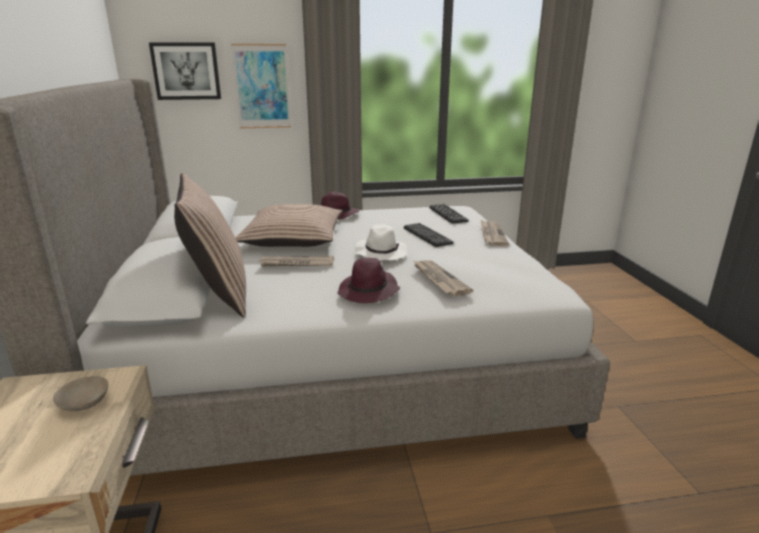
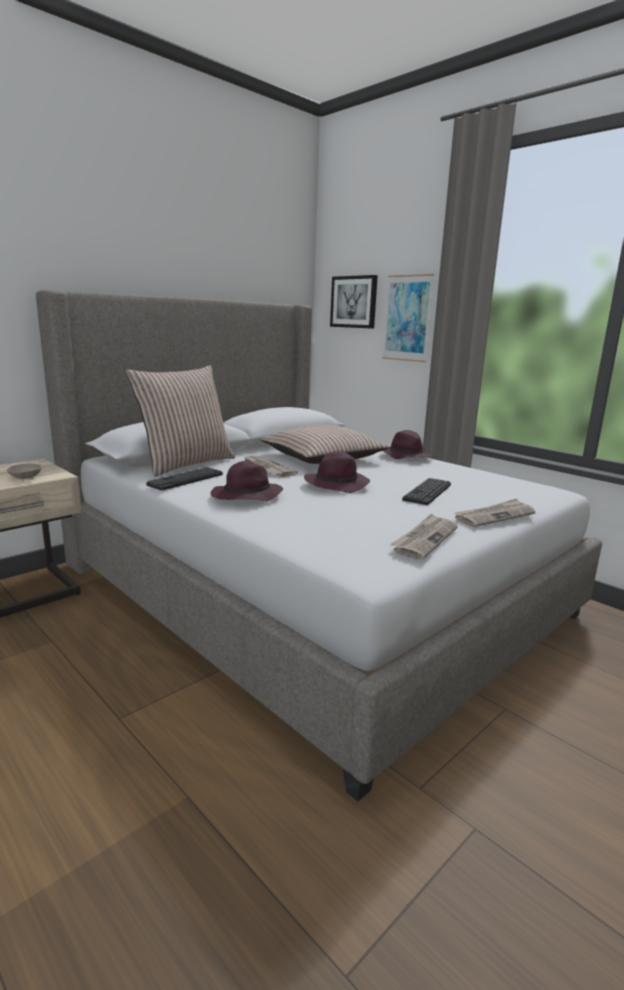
camera: 55 degrees right, 5 degrees down
(380, 253) = (337, 484): white hat -> purple hat
(439, 279) = (307, 511): newspaper -> newspaper (425, 539)
(448, 214) = (514, 488): keyboard -> keyboard (186, 479)

